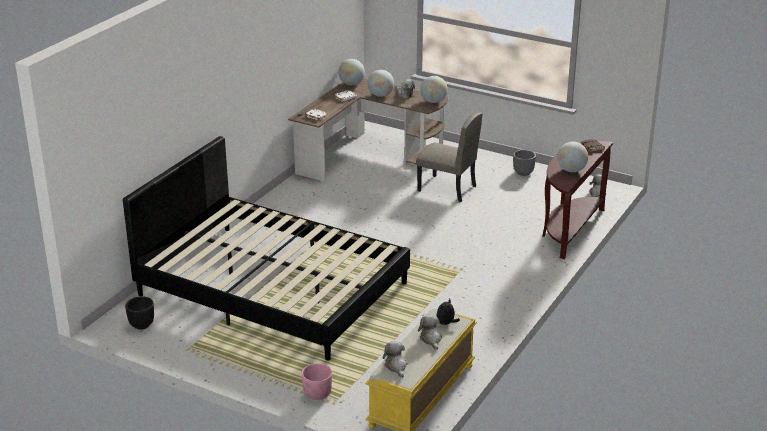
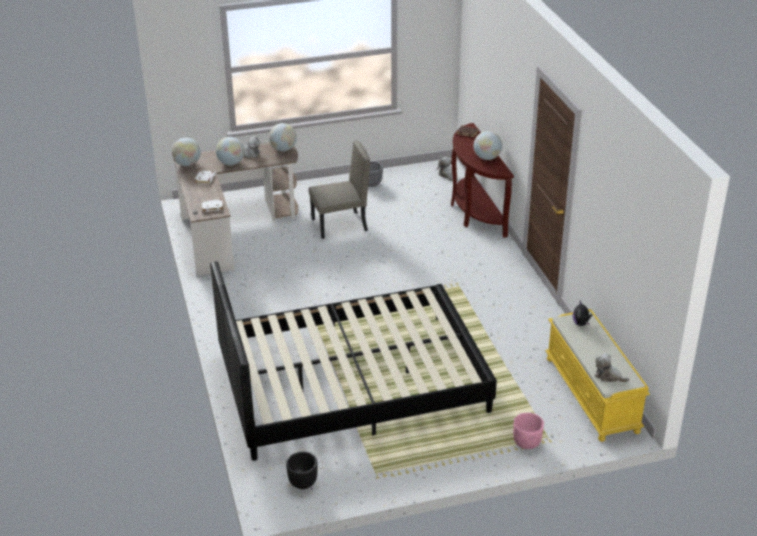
camera: 45 degrees left, 5 degrees up
(431, 339) = (593, 341): plush toy -> none

